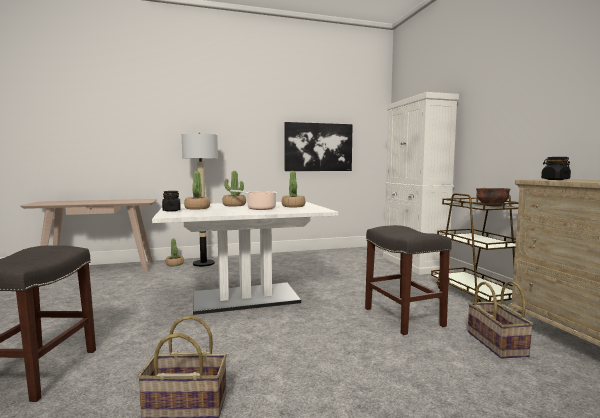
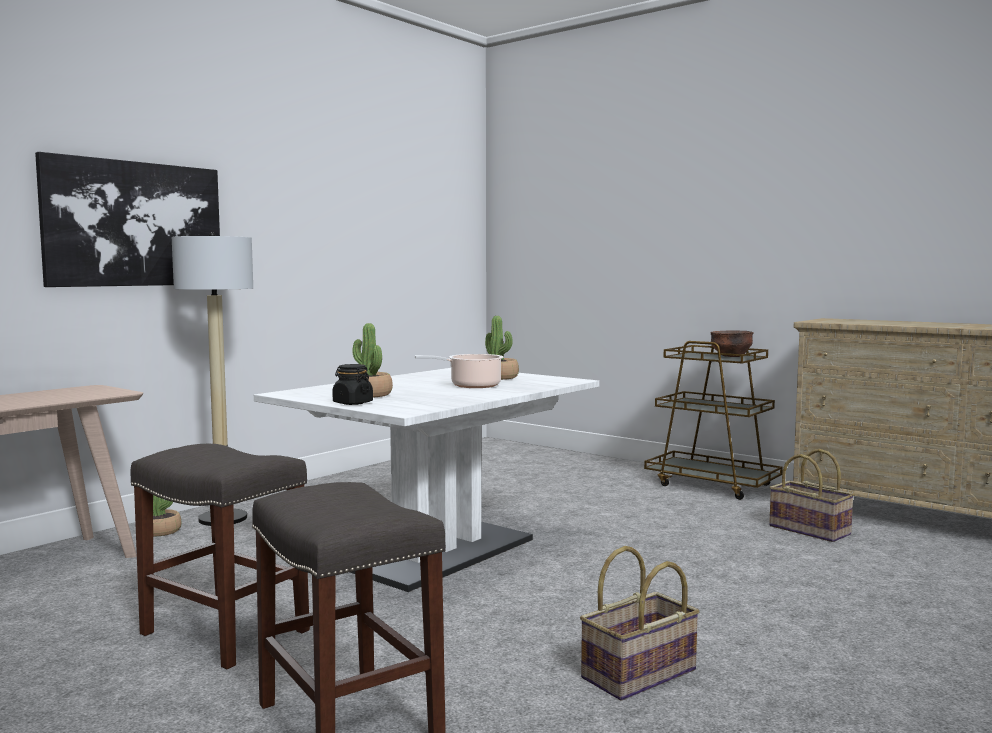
camera: 35 degrees left, 0 degrees up
(234, 205) = (397, 384): potted plant -> none
(318, 147) = (387, 259): picture -> picture (134, 224)
(402, 316) = (682, 526): grey stool -> grey stool (222, 632)
(414, 264) = (577, 459): white cabinet -> none
(555, 179) = (830, 321): black jar -> none

